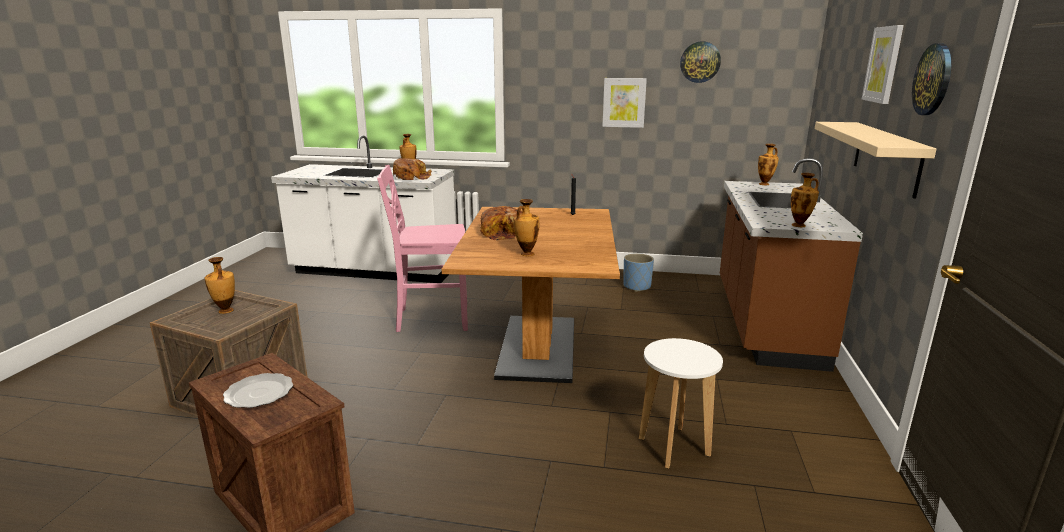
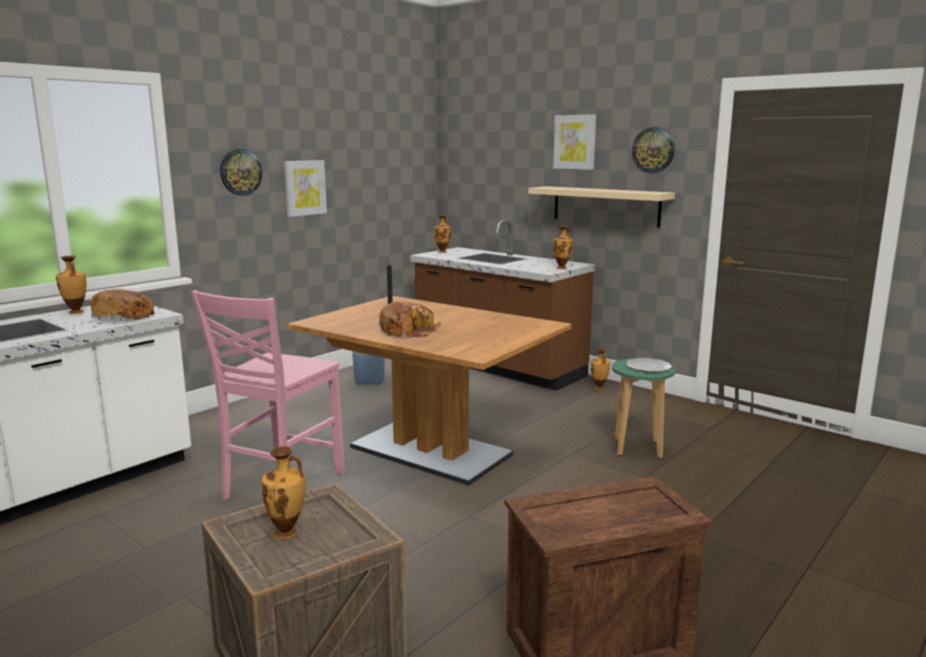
camera: 60 degrees left, 5 degrees down
(259, 392) = (605, 511): plate -> plate (647, 367)
(526, 254) = (485, 335): vase -> vase (599, 388)
(674, 447) = (637, 448): white stool -> green stool
(700, 62) = (362, 143): wall clock -> wall clock (240, 172)

